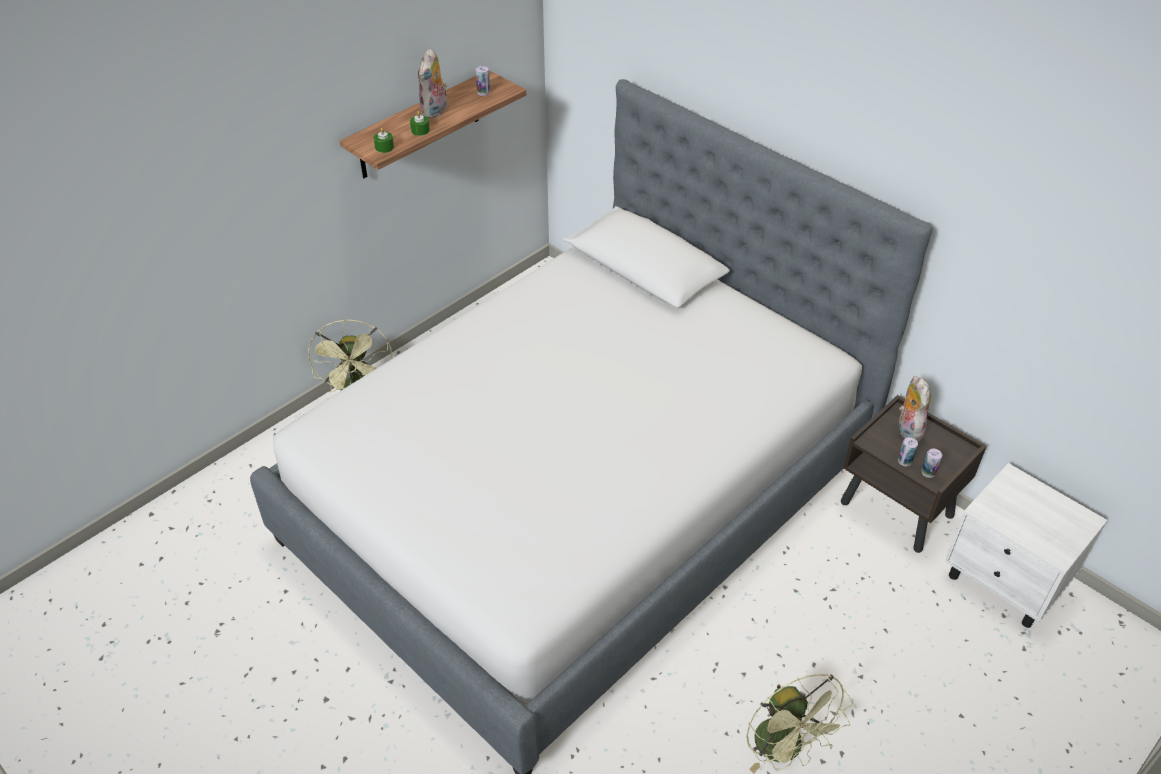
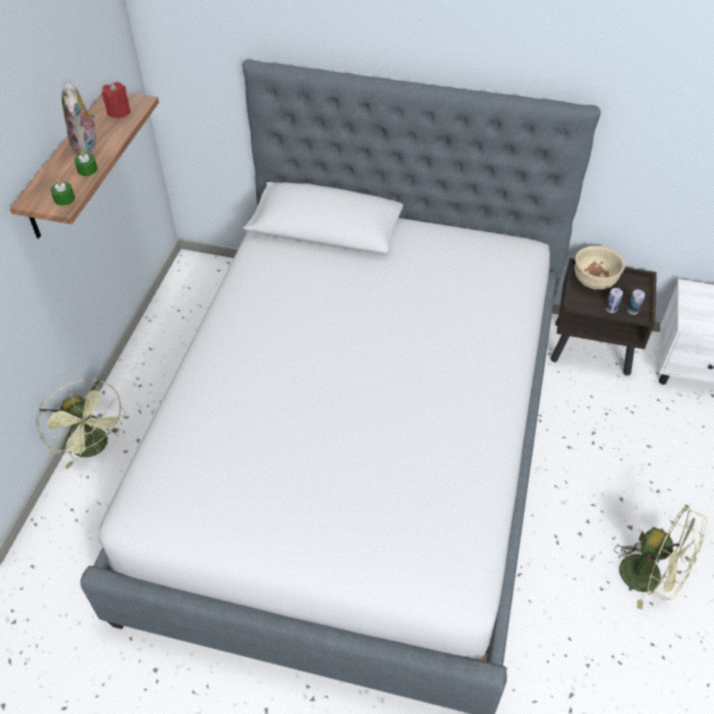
camera: 30 degrees left, 5 degrees up
(483, 92) = (119, 112): can -> red candle
(907, 429) = (594, 282): plush toy -> beige bowl

